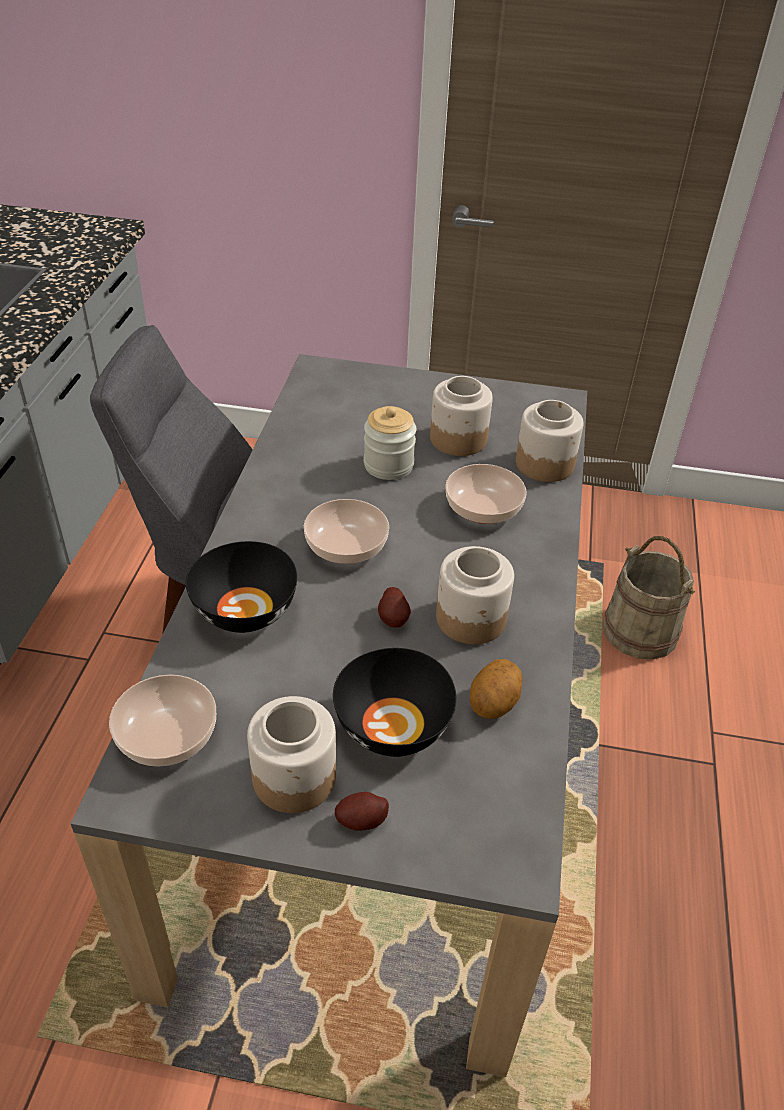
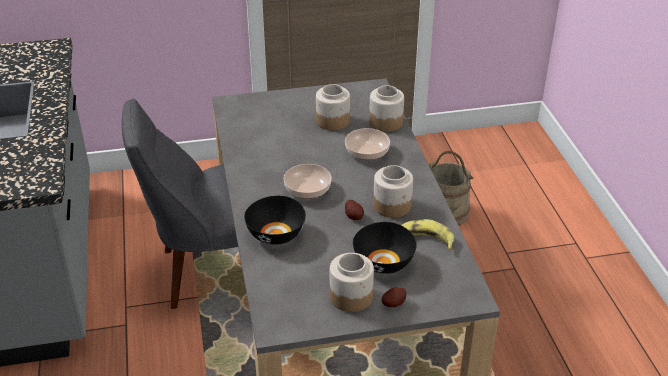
camera: 20 degrees left, 5 degrees down
(169, 734) = (277, 298): bowl -> none
(388, 465) = (303, 144): jar -> none
(494, 704) = (425, 239): potato -> banana

